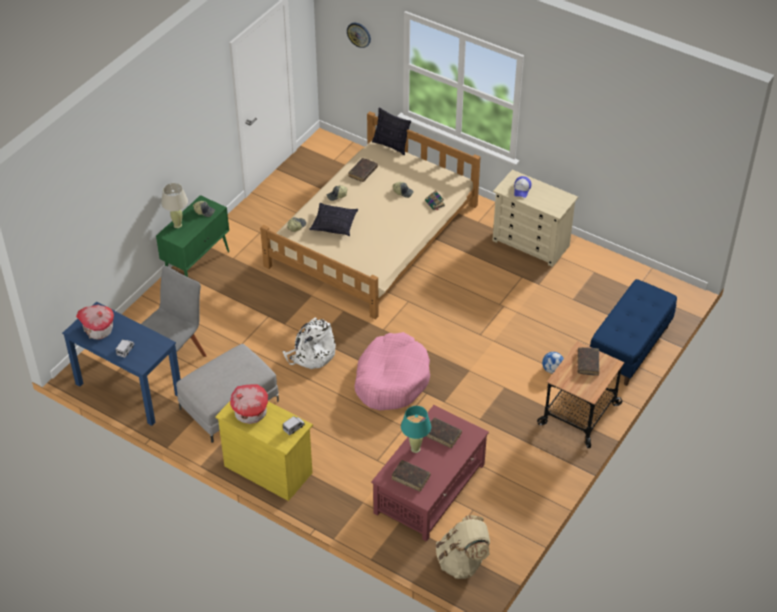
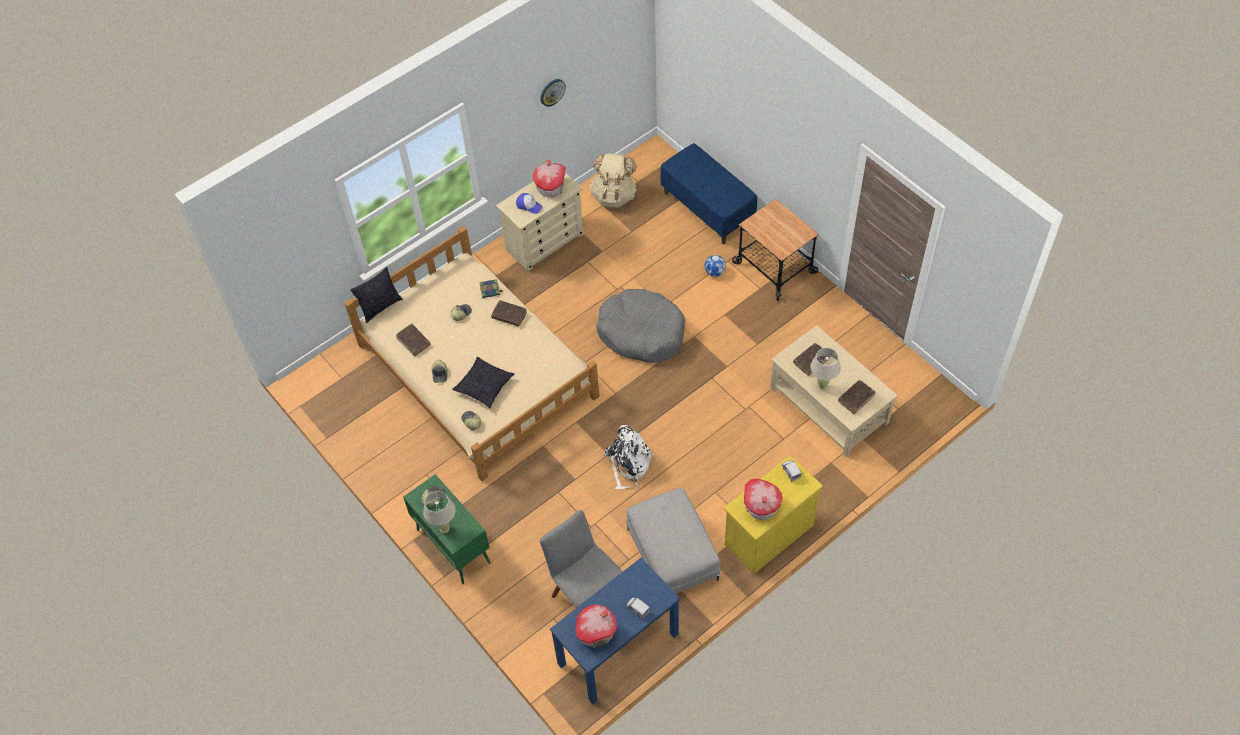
camera: 70 degrees left, 10 degrees up
(359, 34) = (294, 250): wall clock -> wall clock (552, 92)
(391, 379) = (685, 402): pink dog bed -> none
(415, 449) = (822, 386): turquoise table lamp -> beige table lamp
(430, 488) = (828, 404): red coffee table -> beige coffee table
(457, 332) = (641, 332): none -> grey dog bed
(462, 562) = (918, 401): beige backpack -> beige backpack (614, 195)
(549, 198) = (550, 187): none -> toy house
(588, 363) = (769, 224): brown book -> brown book (509, 315)

